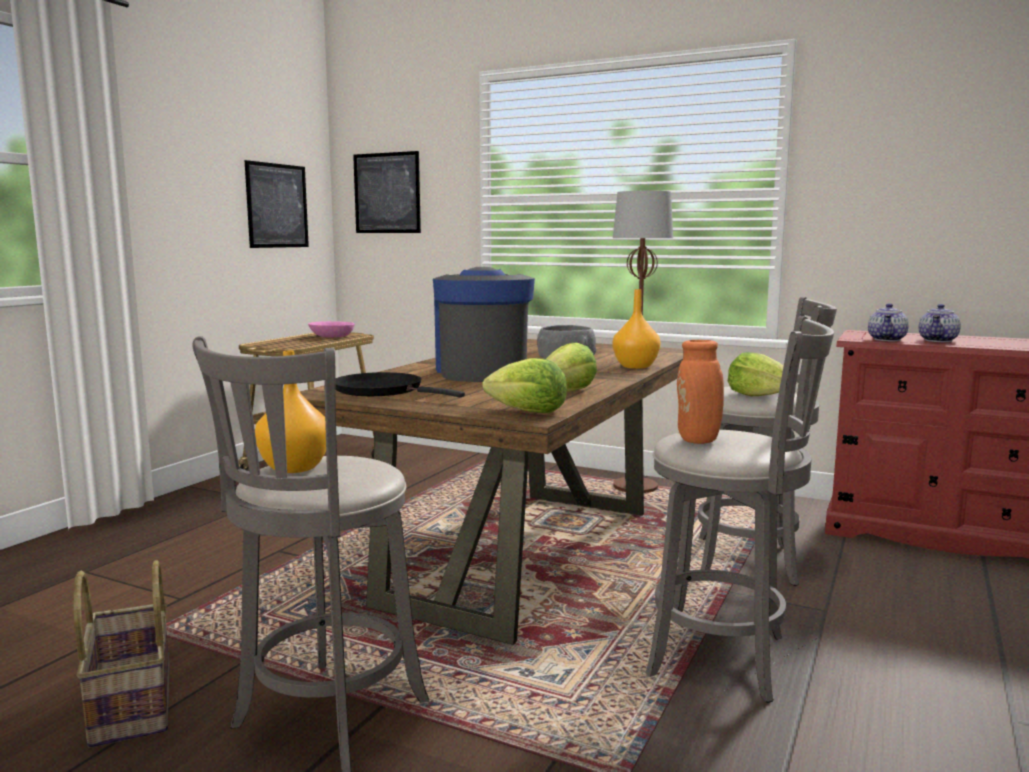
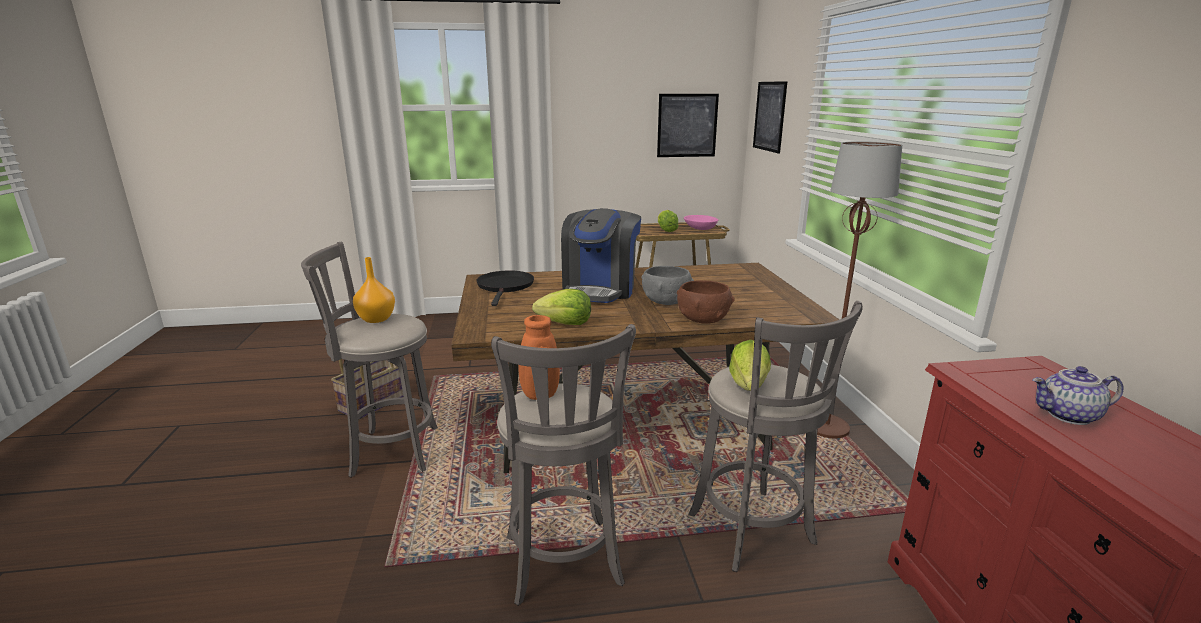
camera: 55 degrees right, 10 degrees up
(481, 372) = (600, 289): coffee machine -> coffee machine turned 150 degrees clockwise
(527, 411) = (488, 329): lettuce -> lettuce (666, 230)
(634, 366) = (702, 319): orange vase -> brown bowl
(887, 340) = (997, 386): teapot -> none

